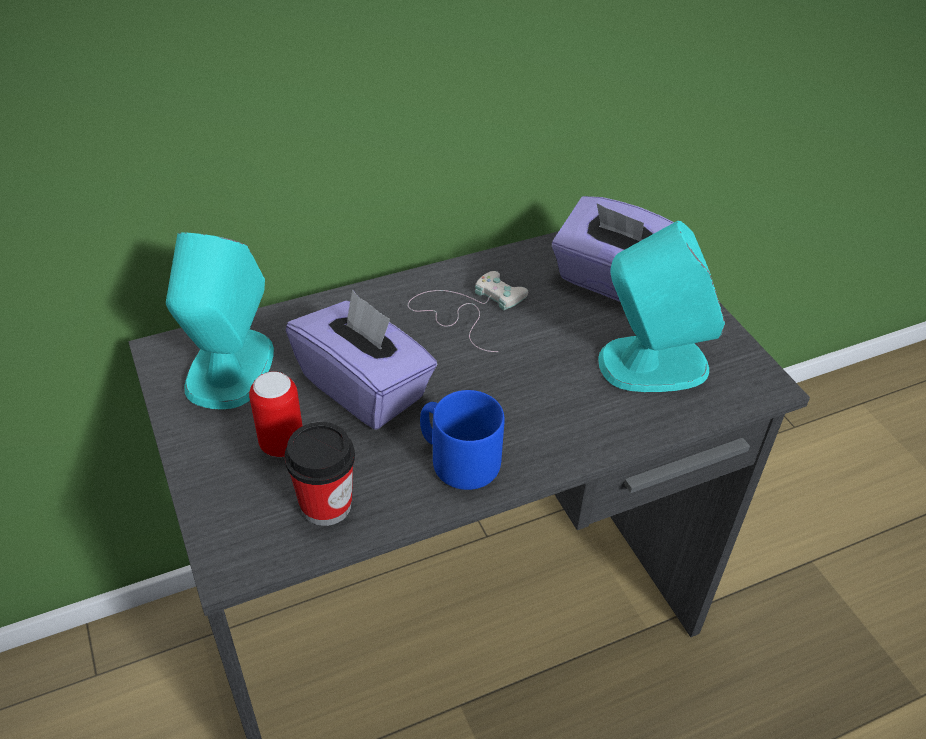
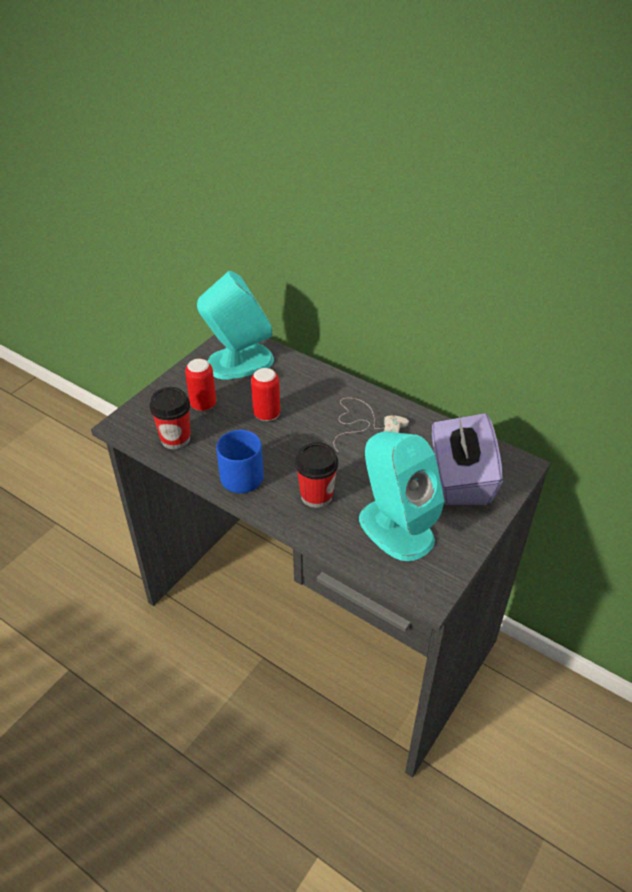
camera: 60 degrees right, 0 degrees up
(365, 387) = (267, 414): purple tissue box -> can
(553, 406) = (316, 495): none -> cup

